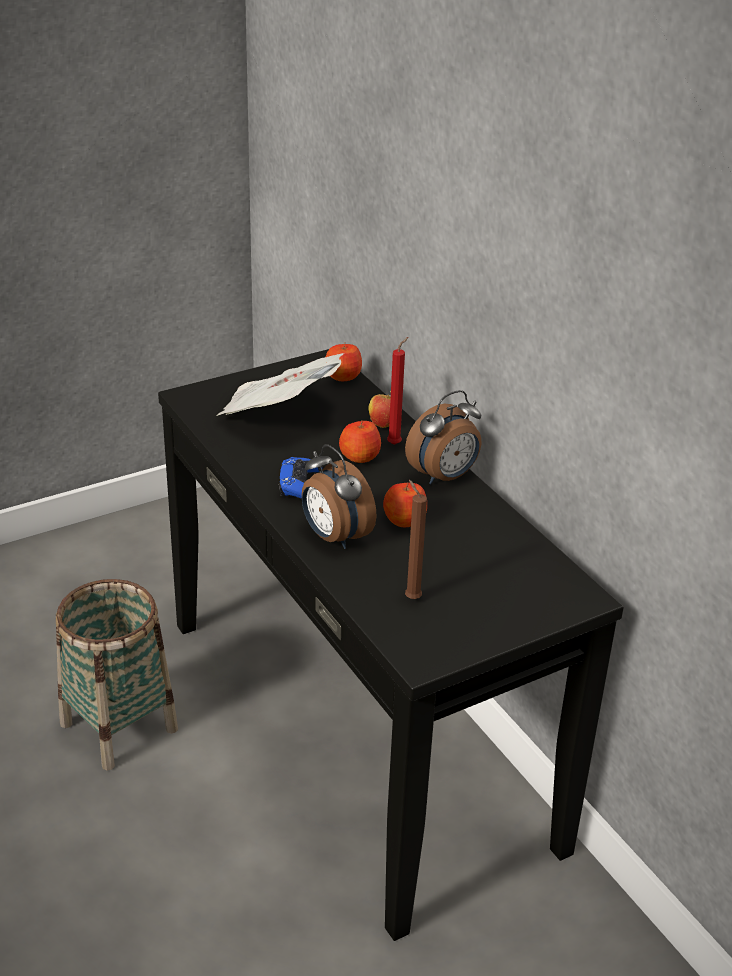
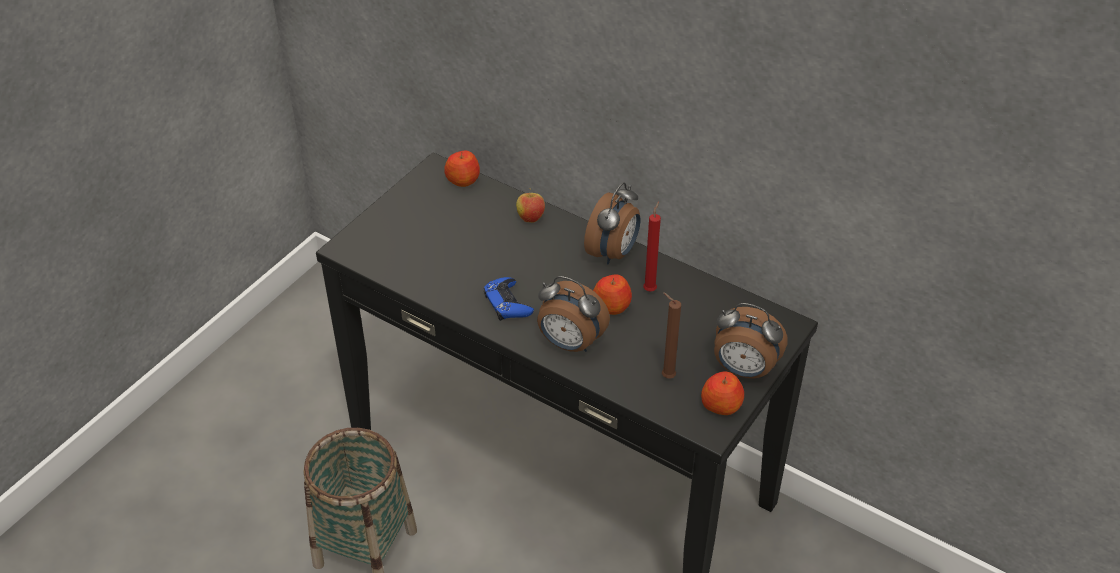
camera: 25 degrees left, 10 degrees up
(279, 414) = (438, 238): newspaper -> none
(360, 456) = (534, 257): apple -> apple (721, 405)
(396, 443) = (554, 234): red candle -> red candle (650, 289)
(501, 620) = (743, 370): none -> alarm clock

